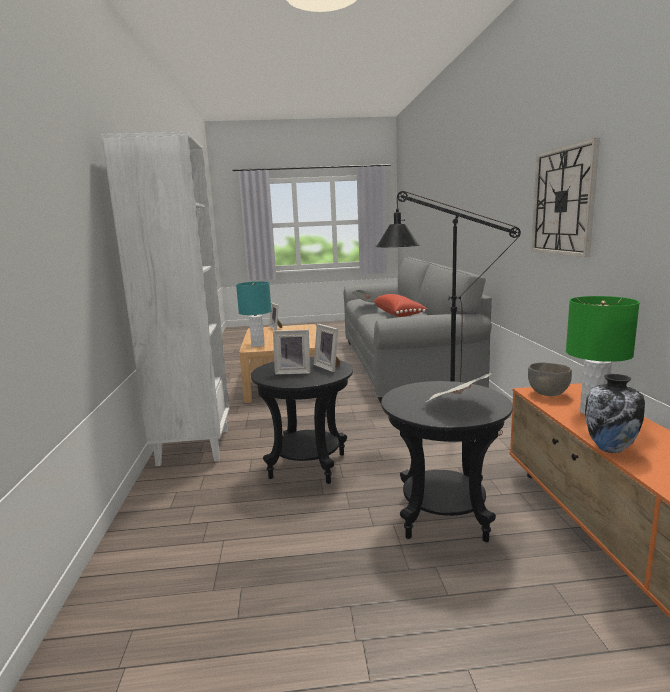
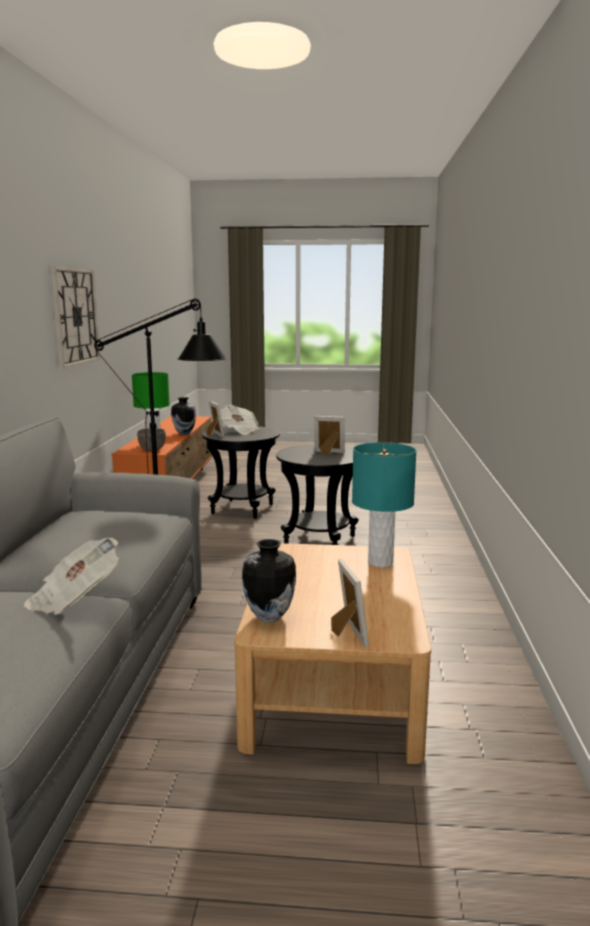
camera: 170 degrees left, 0 degrees up
(193, 446) = (440, 569): white bookcase -> none
(306, 328) = (268, 617): none -> vase
(329, 367) = (296, 454): picture frame -> picture frame (214, 435)
(399, 314) = (89, 536): red pillow -> none

